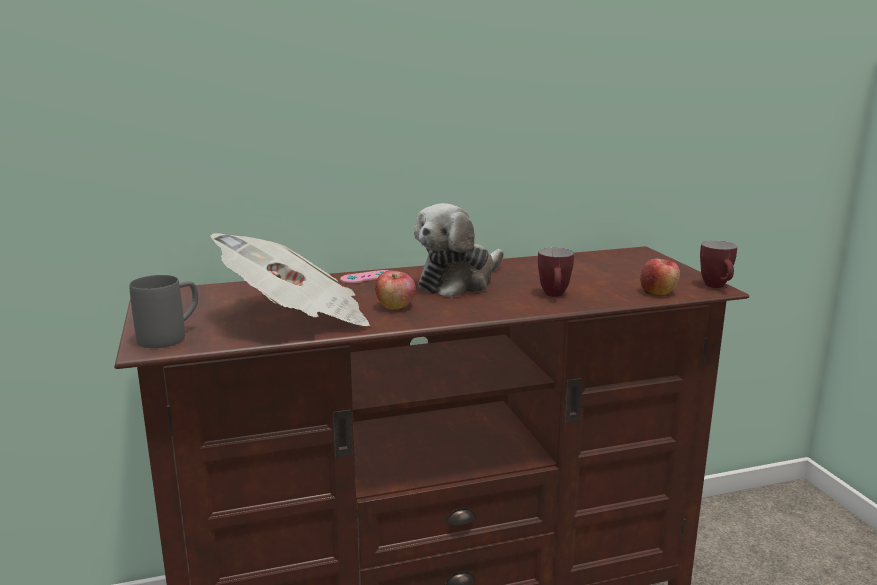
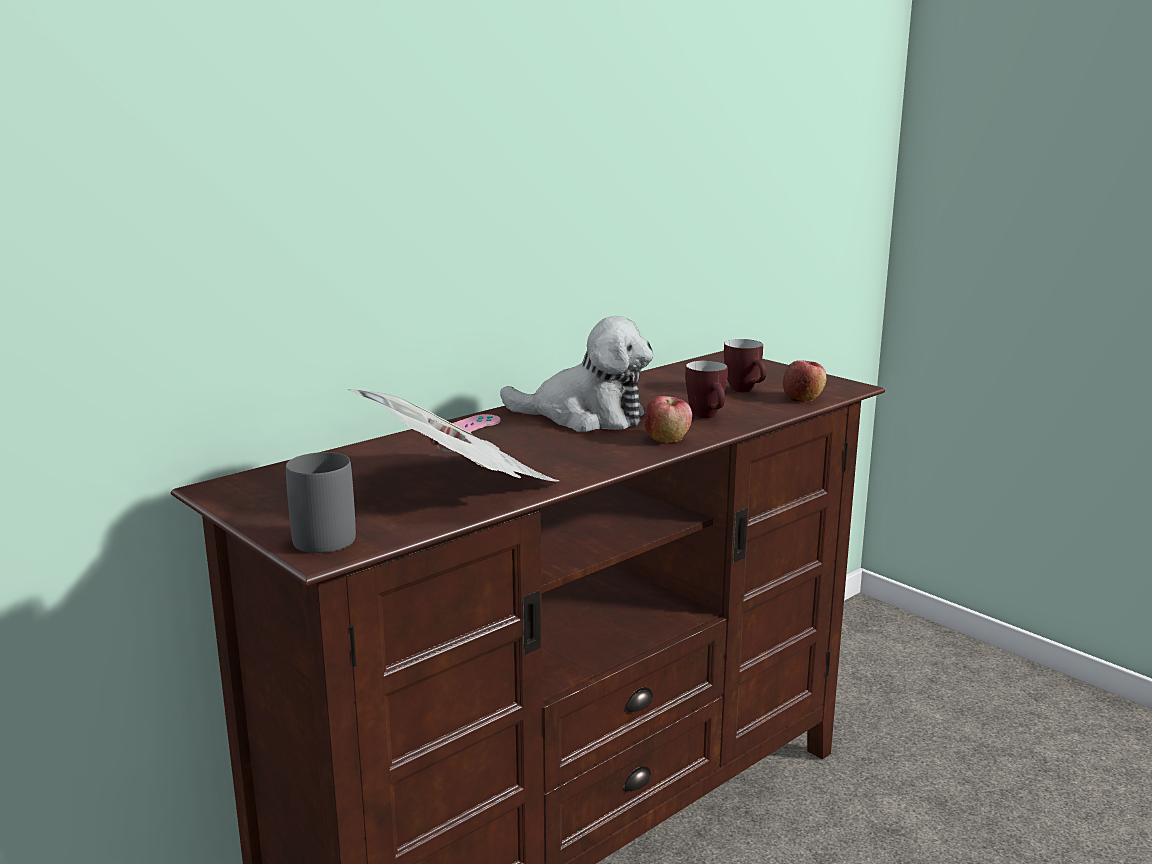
camera: 25 degrees left, 0 degrees up
(396, 306) = (554, 455): apple -> apple (667, 438)
(459, 282) = (585, 417): plush toy -> plush toy turned 90 degrees counterclockwise
(717, 287) = (850, 384): mug -> mug (746, 391)

